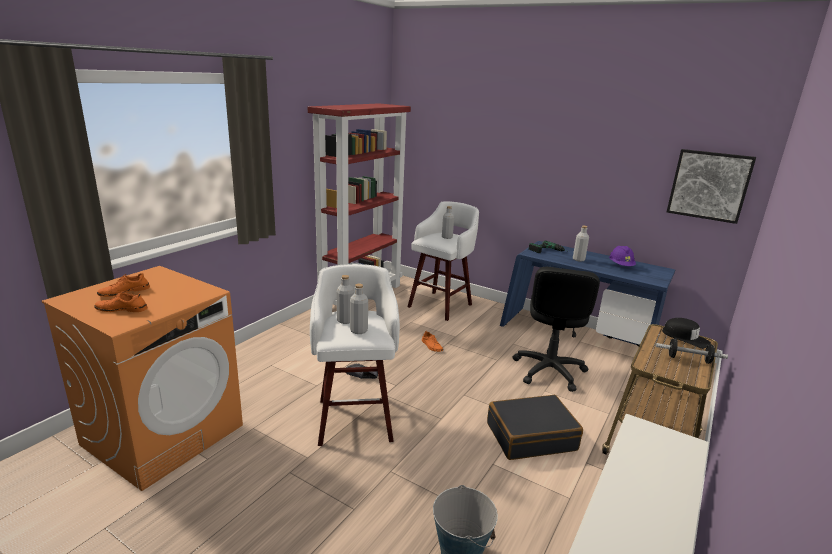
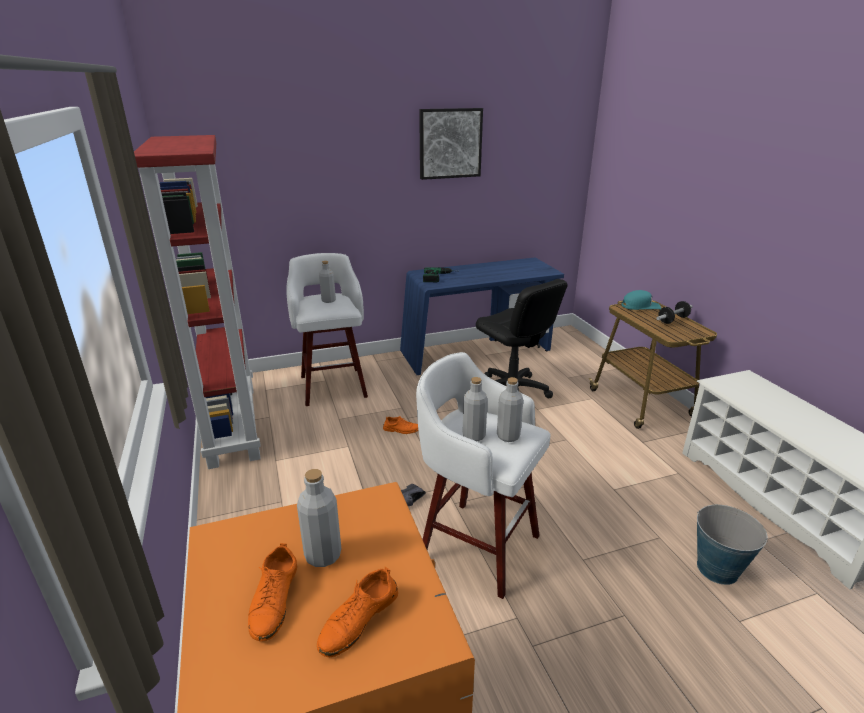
camera: 50 degrees left, 5 degrees up
(531, 436) = (592, 449): black suitcase -> none
(578, 259) = (474, 275): grey bottle -> grey bottle (323, 555)
(621, 266) = (507, 268): purple hard hat -> none
(685, 338) = (640, 306): black cap -> turquoise cap
(709, 185) = (550, 174): picture -> picture (450, 143)

